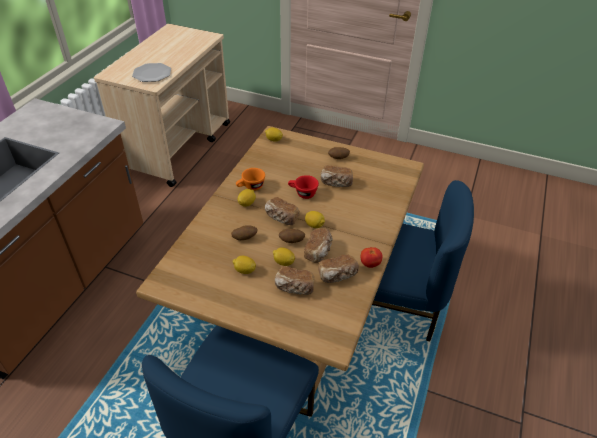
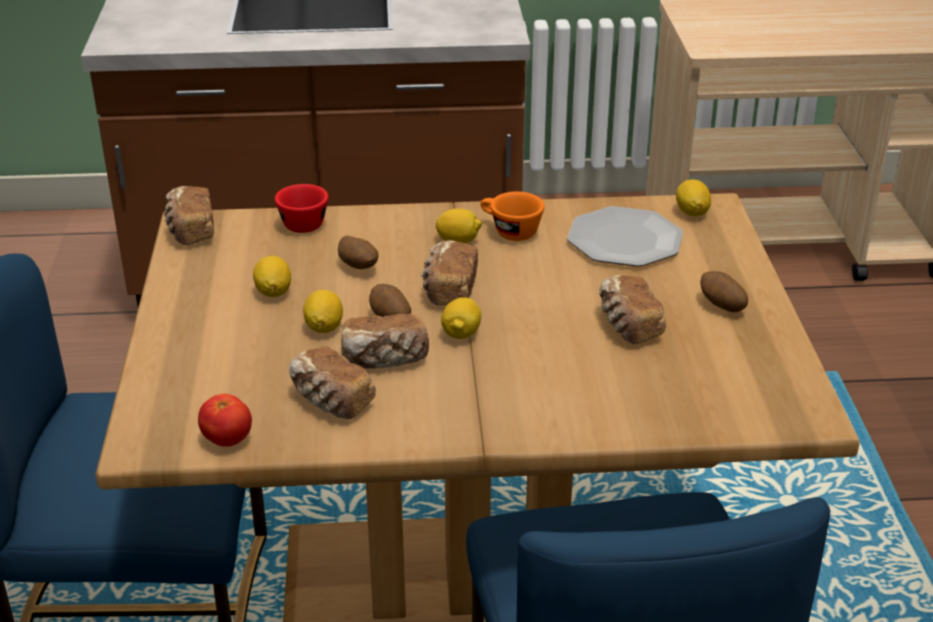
camera: 65 degrees right, 10 degrees down
(152, 74) = (743, 36): plate -> plate (624, 240)
(294, 288) = (262, 358): bread -> bread (190, 231)
(302, 193) = (548, 293): red cup -> red cup (303, 222)
(370, 264) = (396, 436): tomato -> tomato (227, 440)

